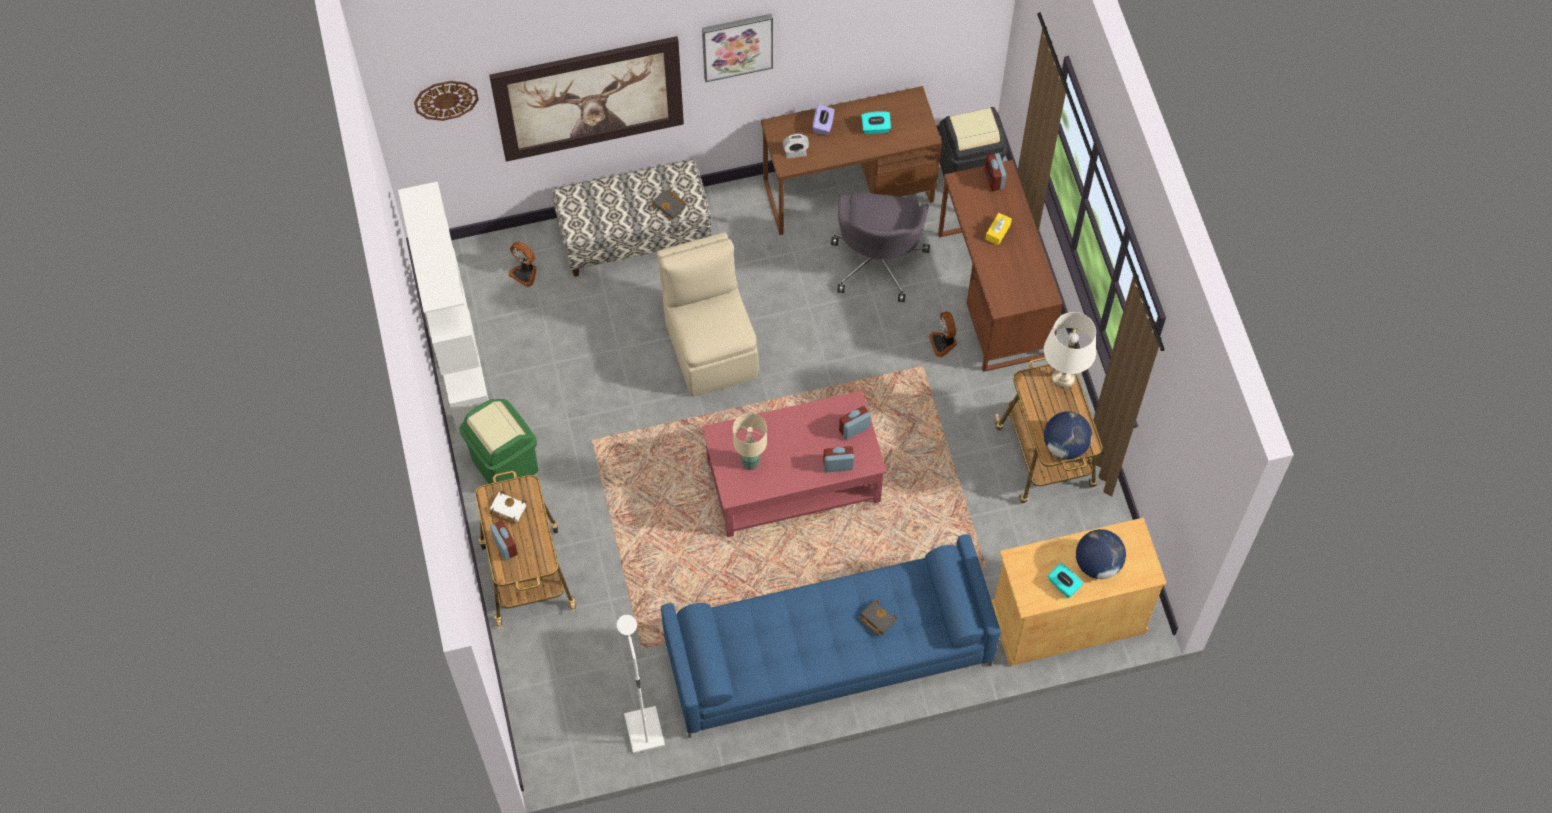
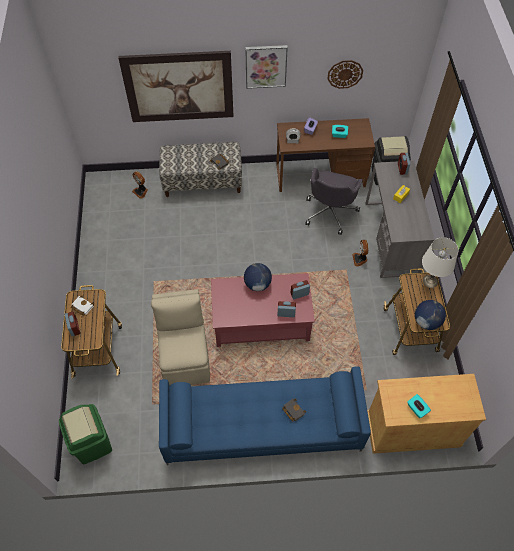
camera: 10 degrees right, 5 degrees down
(446, 99) = (94, 69): wall clock -> wall clock (345, 74)
(462, 370) = (94, 234): white bookcase -> none
(504, 465) = (102, 287): green trash can -> green trash can (92, 443)
(643, 730) = (140, 455): white floor lamp -> none
(710, 347) = (230, 242): beige chair -> beige chair (186, 357)
(750, 462) = (234, 303): beige table lamp -> none
(992, 295) = (391, 238): brown desk -> grey desk
(1097, 563) = (440, 398): globe -> globe (257, 284)

